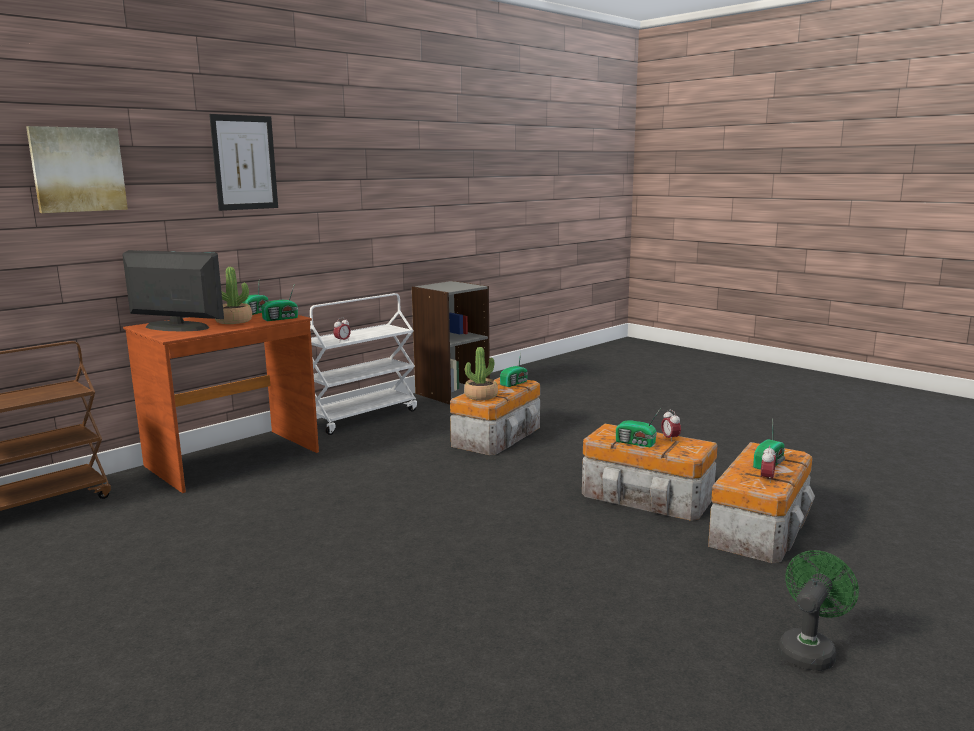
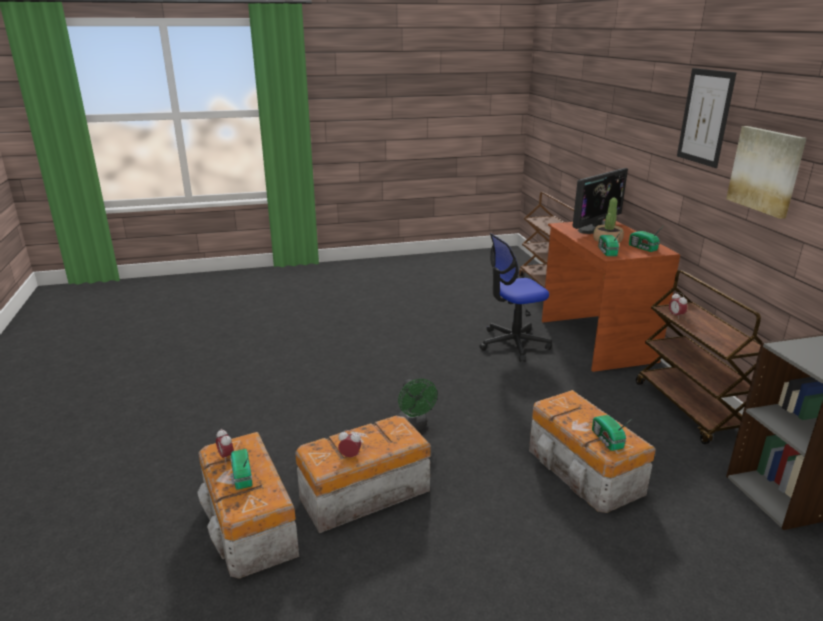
camera: 120 degrees right, 10 degrees up
(78, 169) = (623, 105): picture -> picture (766, 170)
(271, 496) = (513, 344): none -> office chair
(362, 417) = (690, 409): white cart -> brown cart
(481, 396) = (567, 405): potted plant -> none
(636, 443) = (362, 433): radio -> none
(809, 650) = (147, 449): green fan -> green fan (414, 426)

